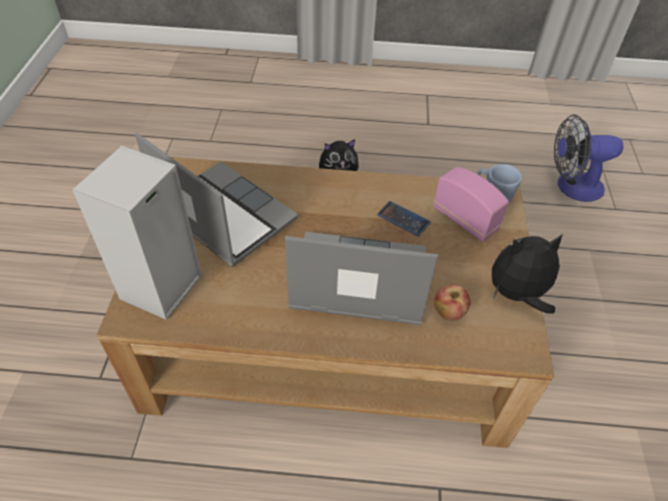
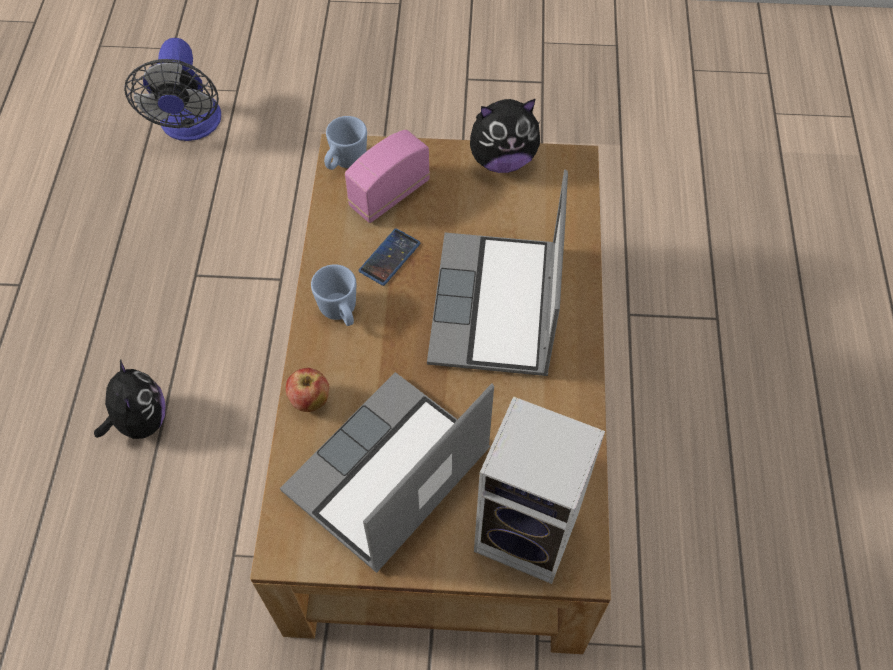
camera: 90 degrees left, 10 degrees up
(353, 193) = (340, 312): none -> blue mug
(448, 313) = (533, 222): apple -> apple (310, 400)
(517, 295) = (502, 160): plush toy -> plush toy turned 90 degrees counterclockwise

